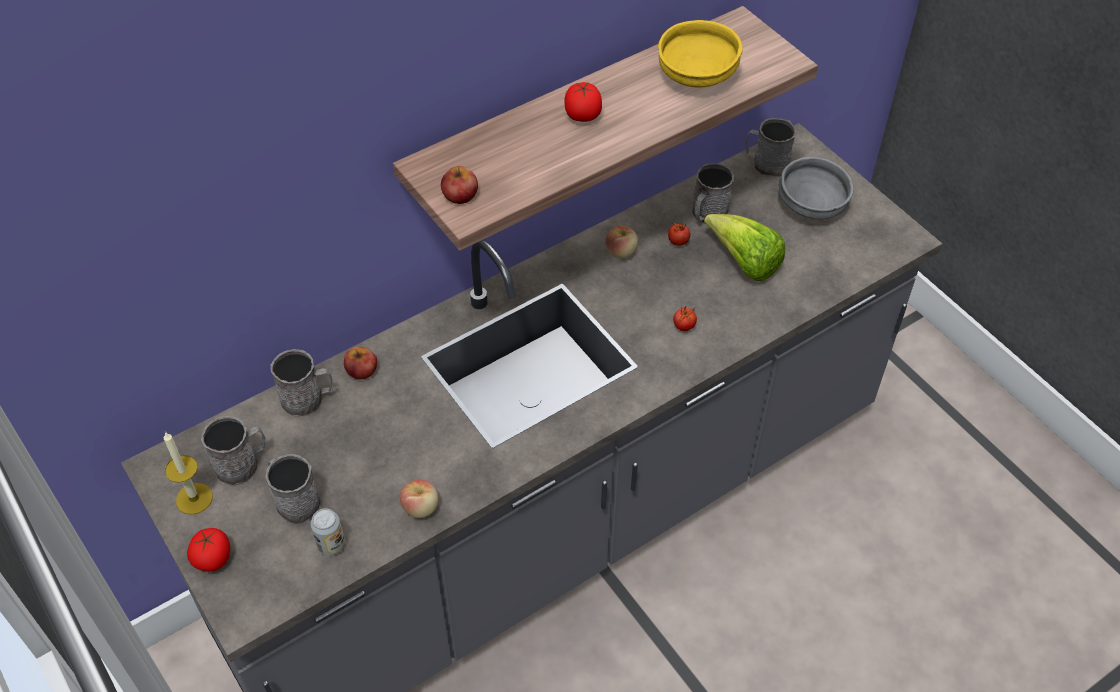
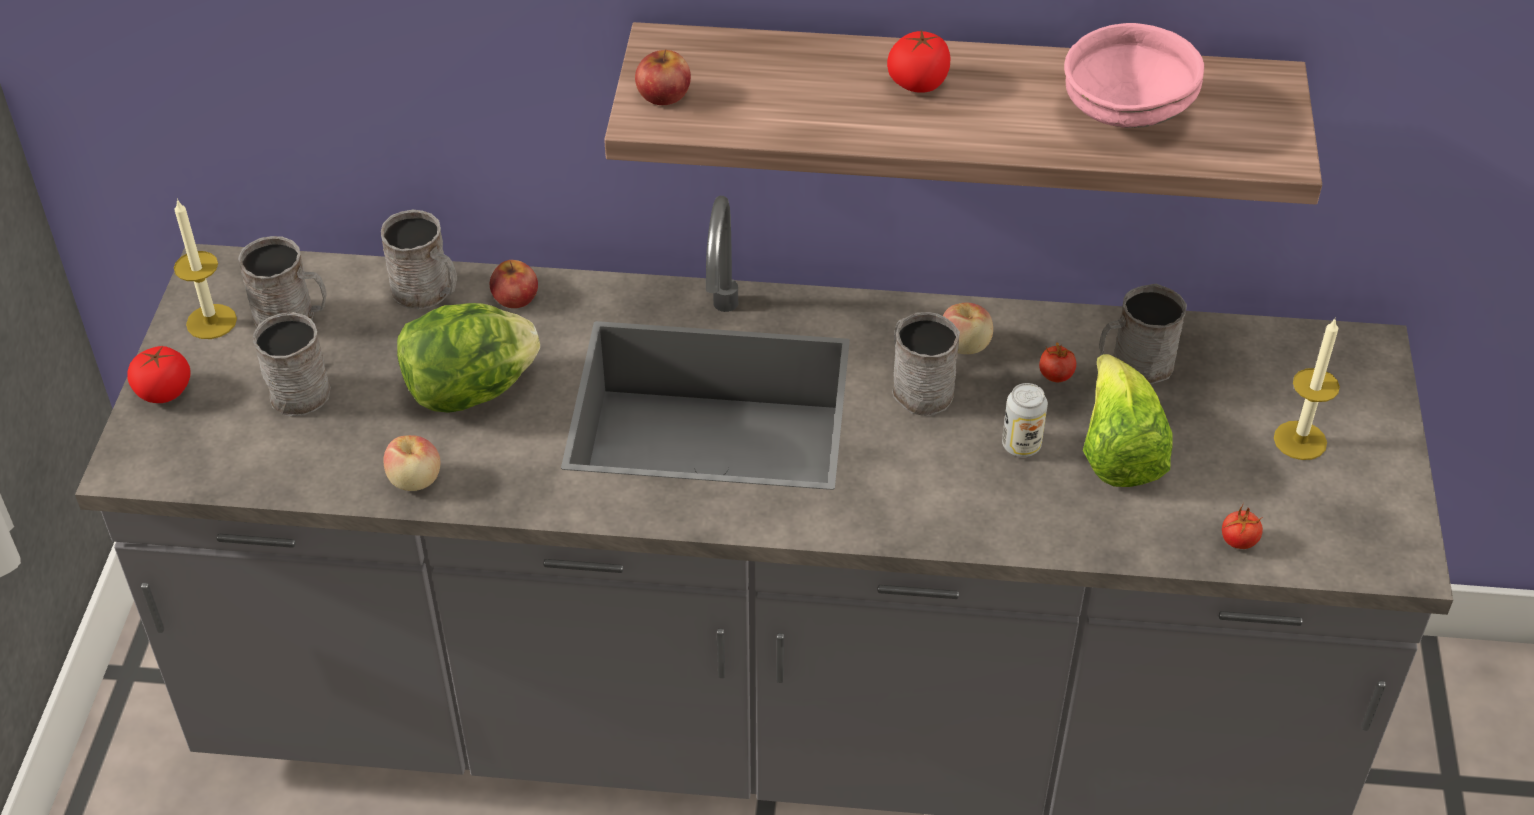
camera: 40 degrees right, 5 degrees down
(331, 545) = (285, 456): can -> can (1021, 445)
(395, 438) = (470, 390): none -> lettuce
(684, 326) = (947, 479): tomato -> tomato (1238, 542)
(695, 76) = (1124, 112): yellow bowl -> pink bowl
(765, 164) = (1292, 350): grey mug -> grey mug (917, 387)
(812, 207) = (1300, 440): grey bowl -> candle

